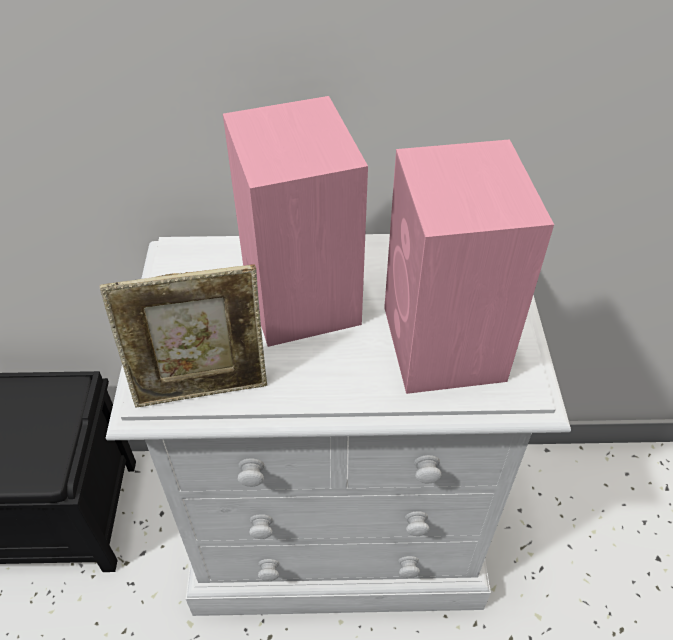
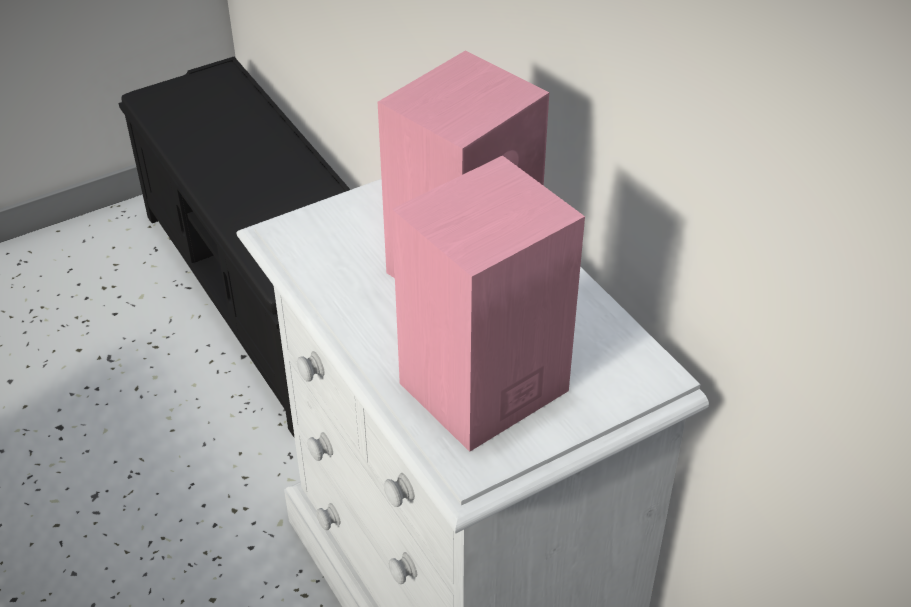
camera: 60 degrees right, 5 degrees down
(203, 390) = (311, 256): picture frame -> none

